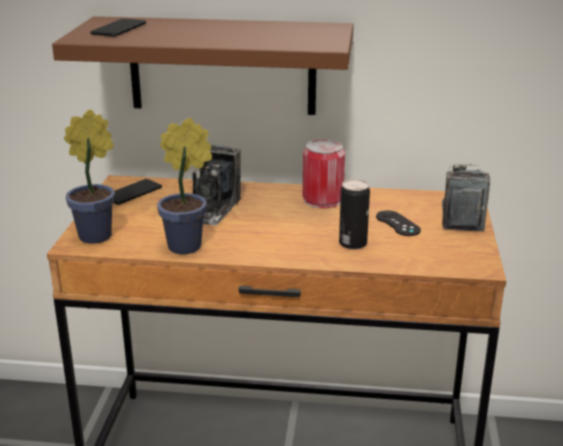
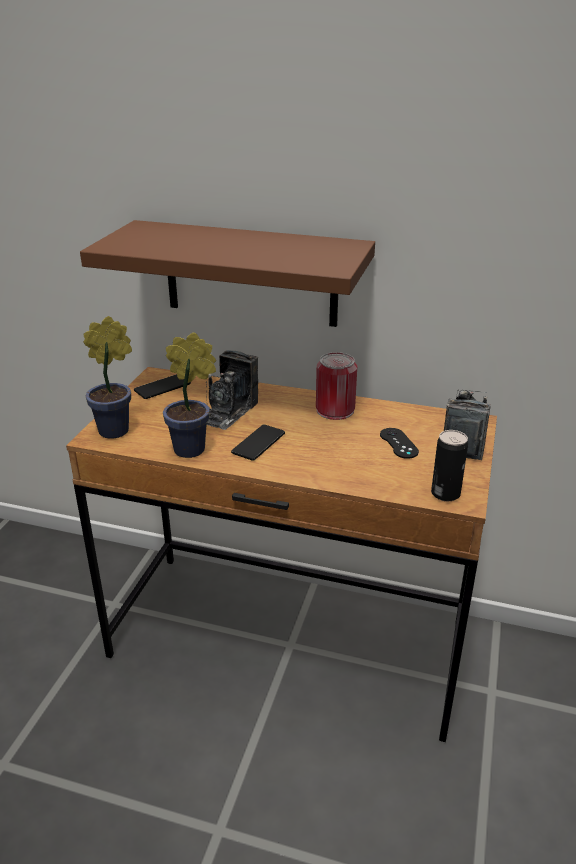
camera: 10 degrees right, 5 degrees up
(119, 29) = (148, 237): phone -> phone (258, 443)
(353, 243) = (347, 461): can -> can (445, 494)

